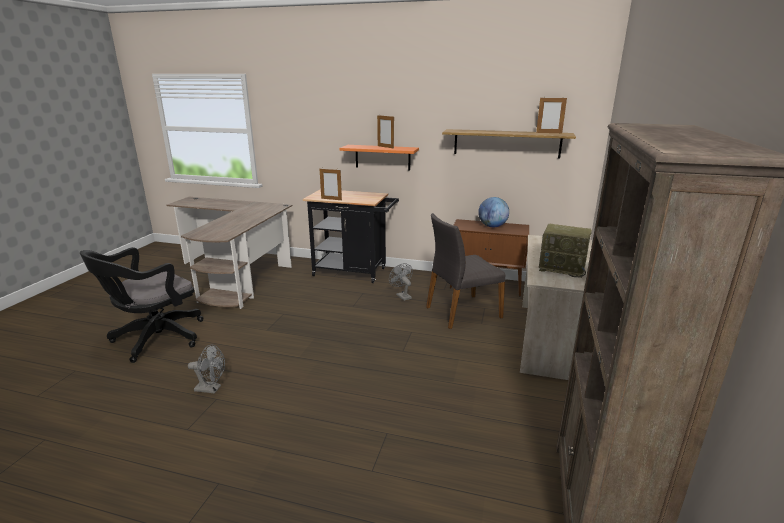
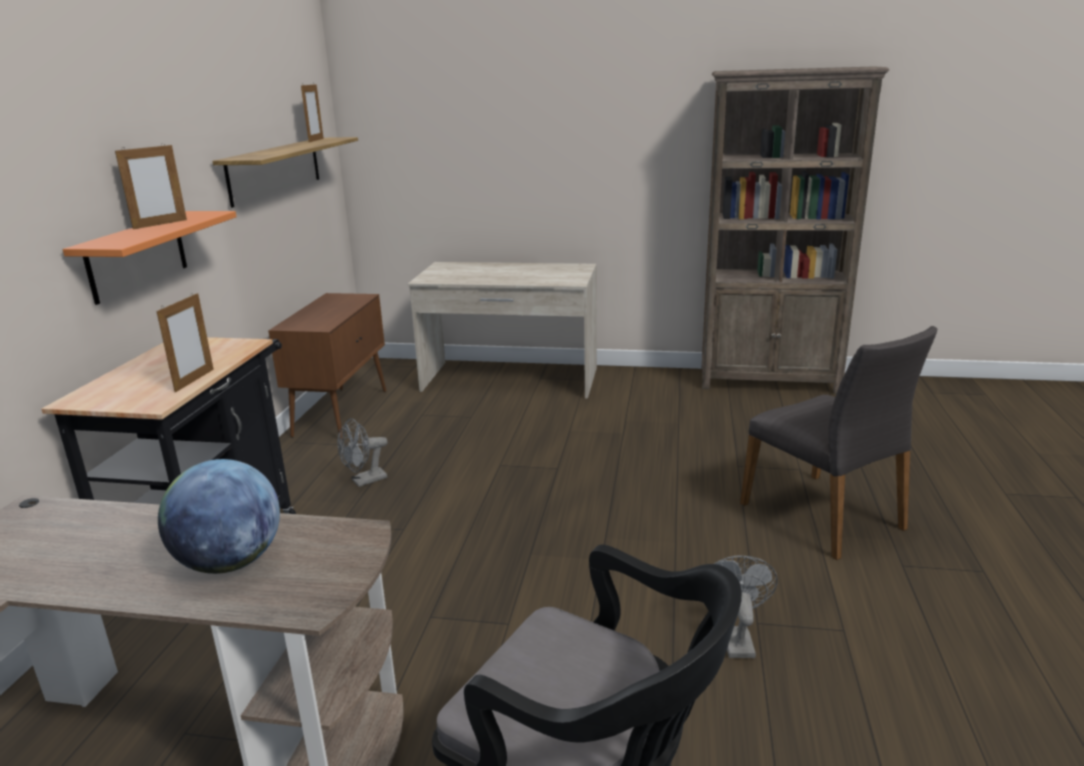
camera: 95 degrees left, 0 degrees up
(462, 312) = (434, 429): grey chair -> grey chair (824, 516)
(492, 226) = (326, 309): globe -> globe (230, 562)
(563, 268) = (534, 274): radio -> none

